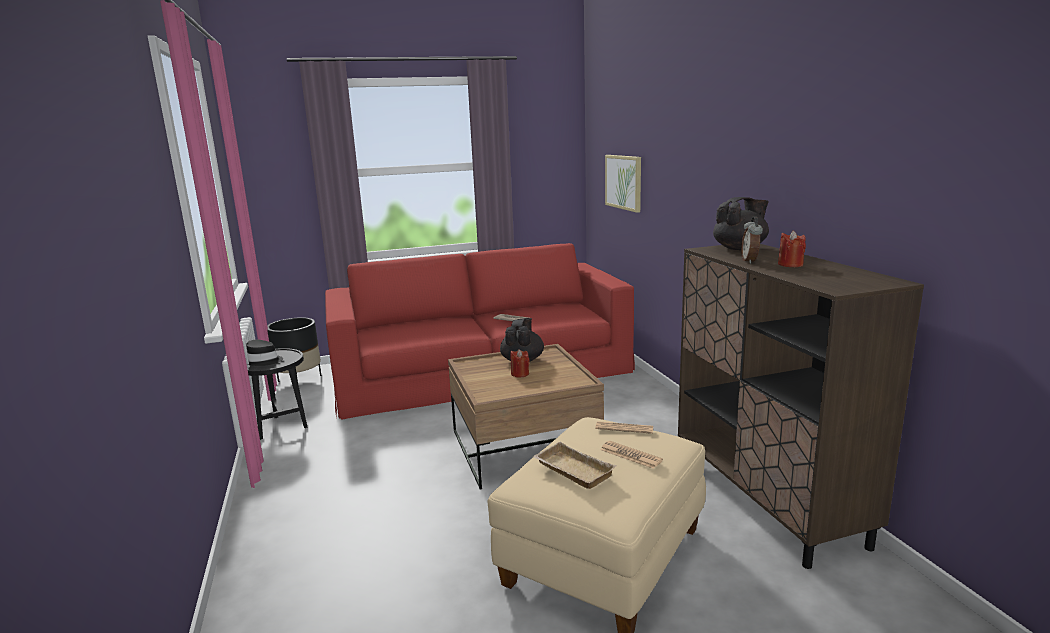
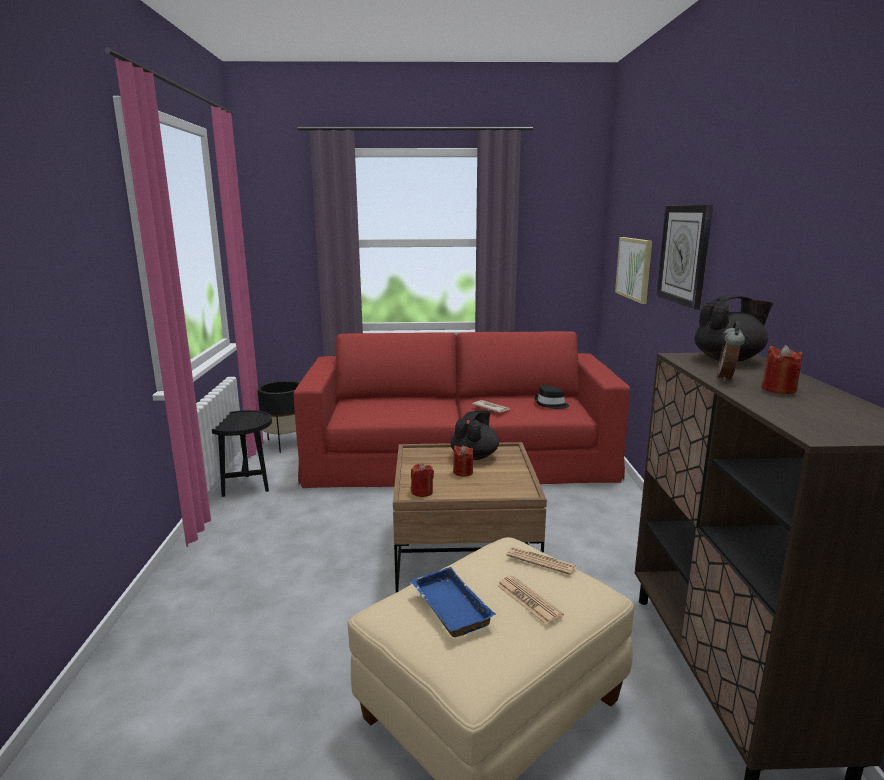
camera: 15 degrees right, 0 degrees up
(262, 360) = (232, 421): black hat -> black hat (551, 404)
(494, 394) = (422, 492): none -> red candle
(571, 471) = (447, 607): beige tray -> blue tray
(676, 167) = (684, 254): none -> wall clock

